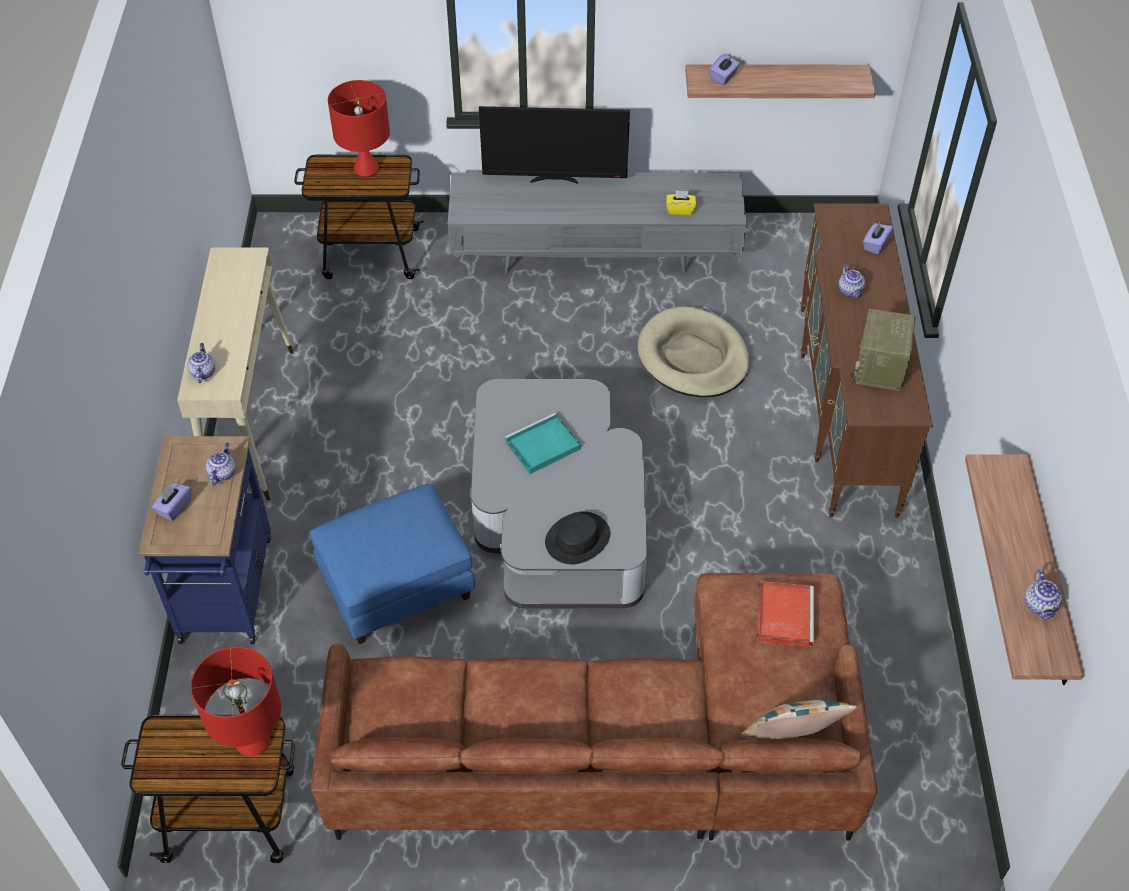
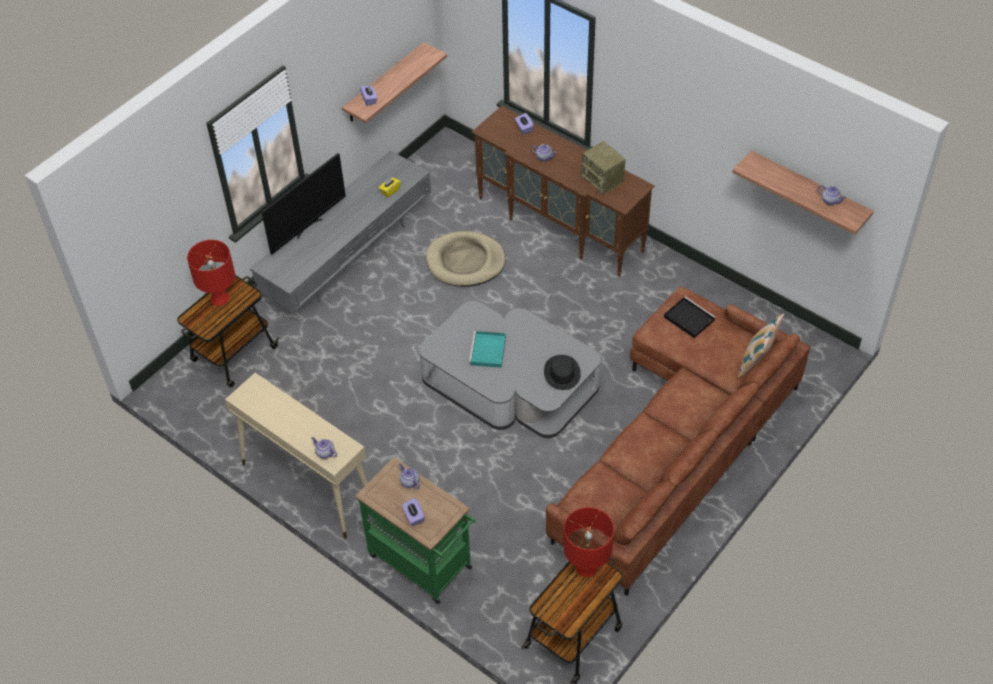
camera: 50 degrees left, 0 degrees up
(225, 593) = (423, 563): blue cart -> green cart
(397, 588) = (494, 481): blue ottoman -> none
(784, 614) = (688, 318): red tray -> black tray

